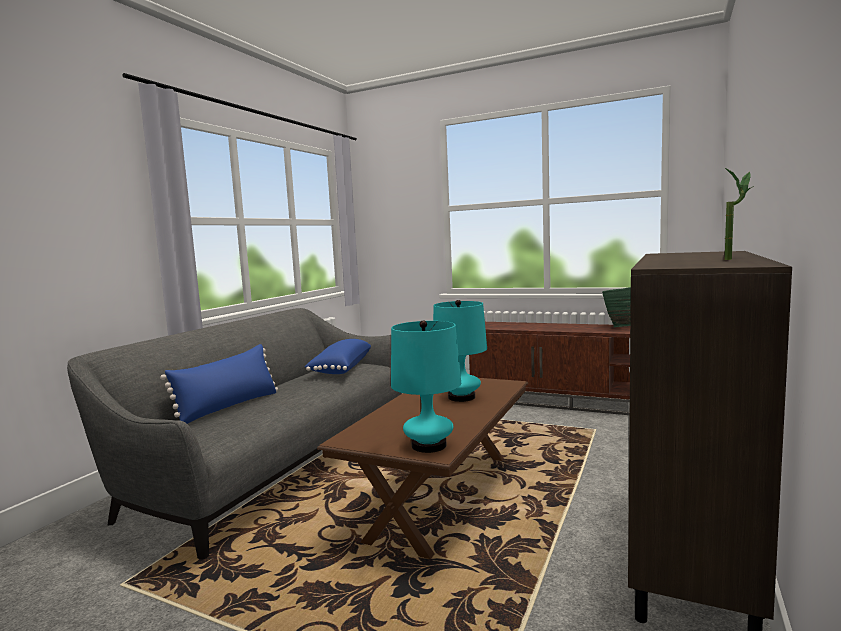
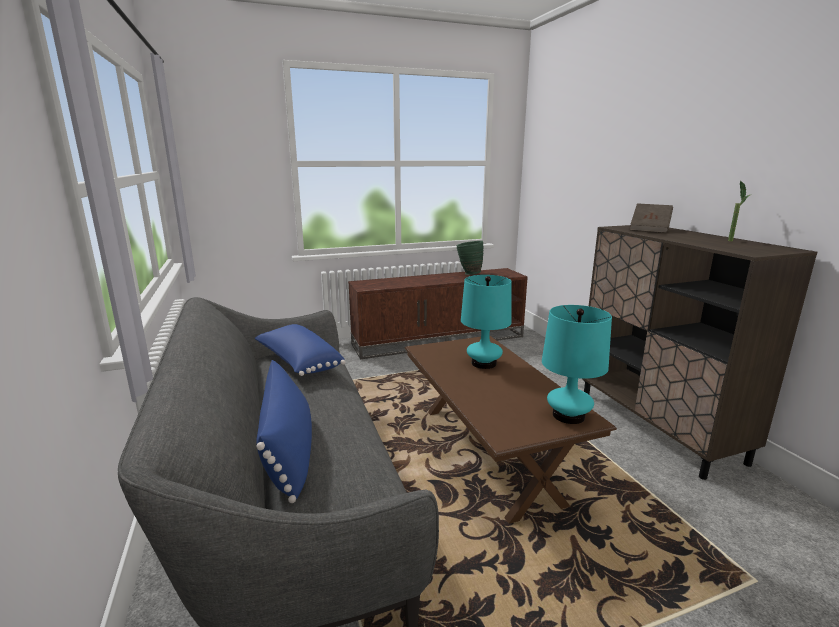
camera: 45 degrees left, 10 degrees up
(698, 254) = (650, 229): none -> brown book

